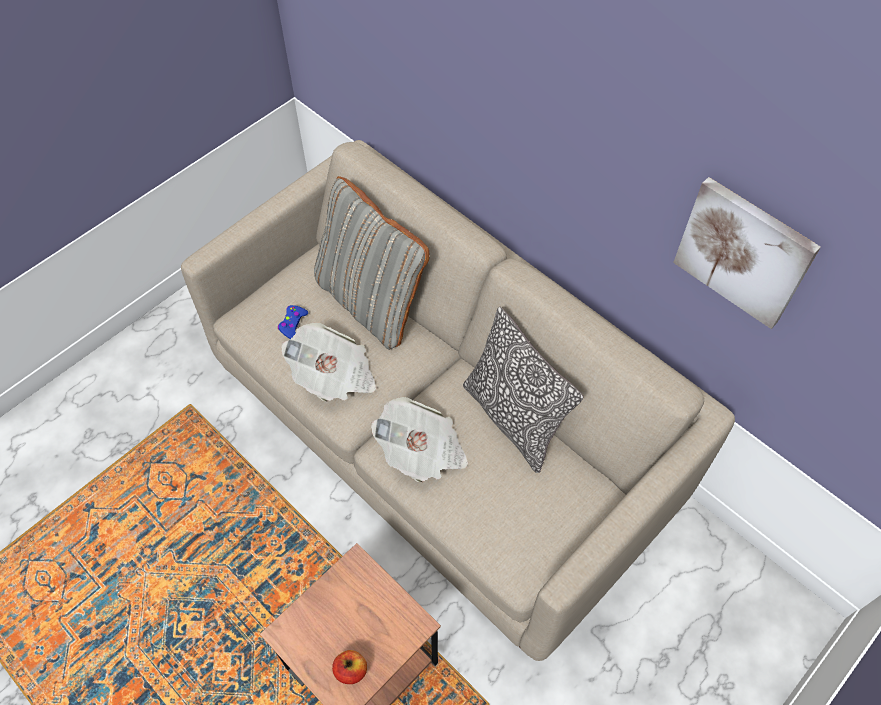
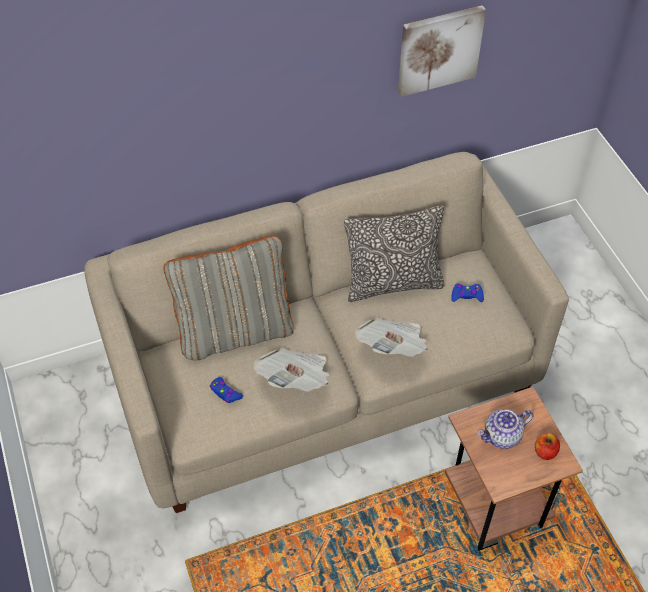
camera: 65 degrees left, 5 degrees down
(351, 612) = (502, 436): none -> teapot
(538, 502) = (466, 295): none -> blue game controller

